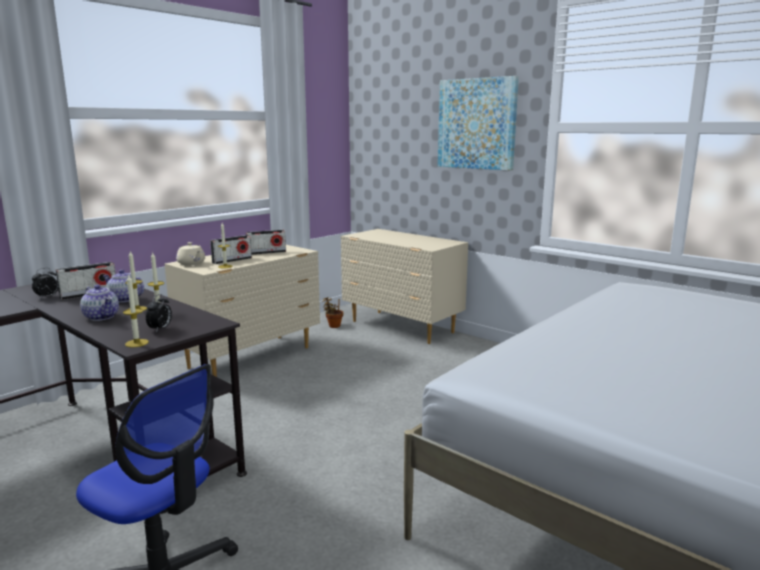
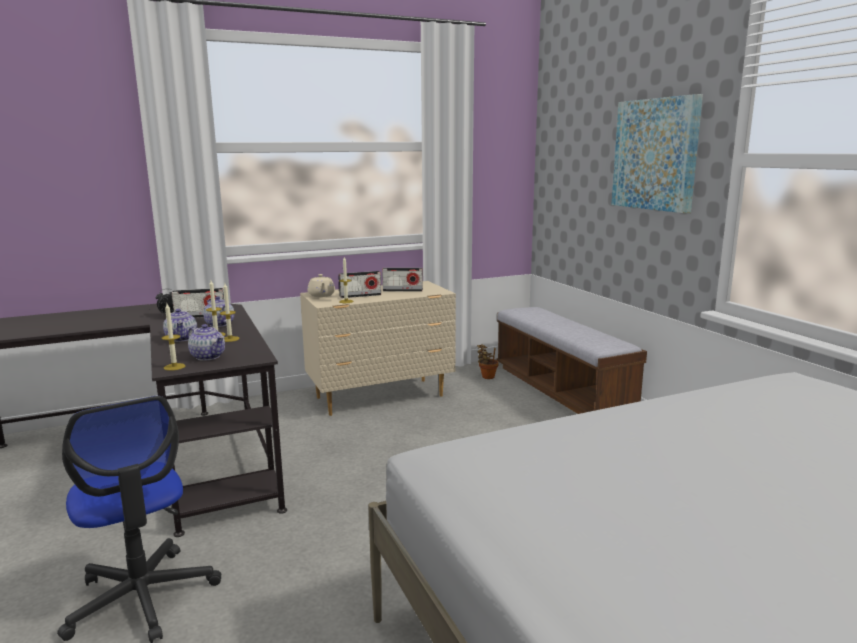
camera: 25 degrees right, 0 degrees up
(160, 329) = (208, 356): alarm clock -> teapot
(402, 327) = (561, 389): beige dresser -> bench

